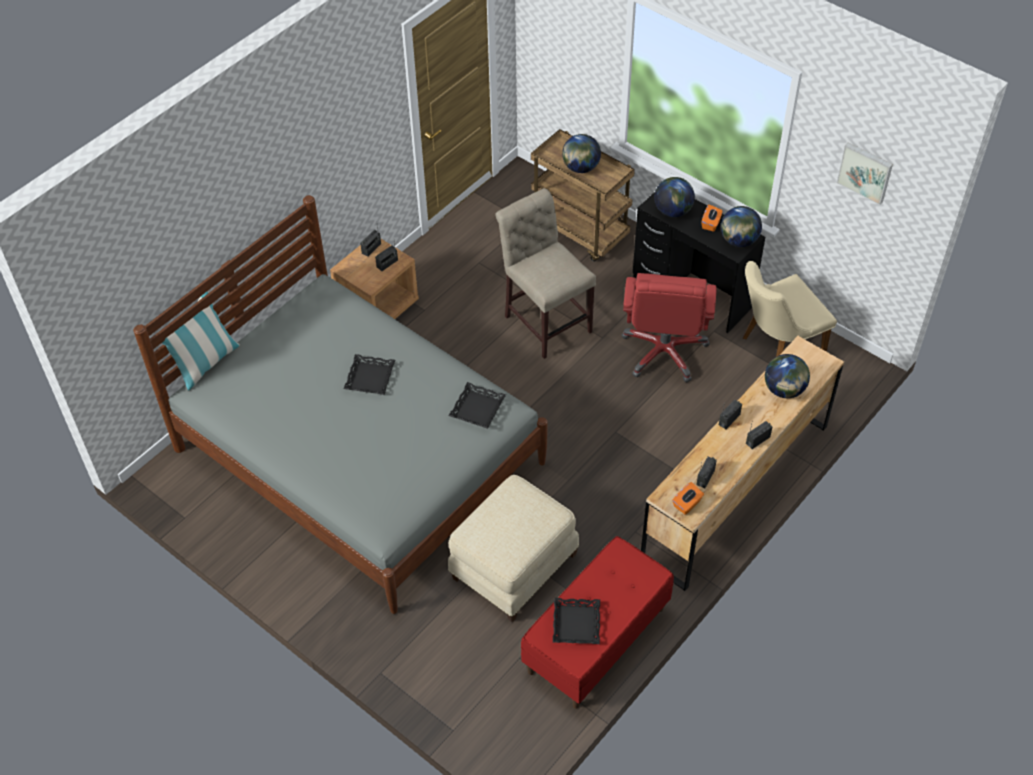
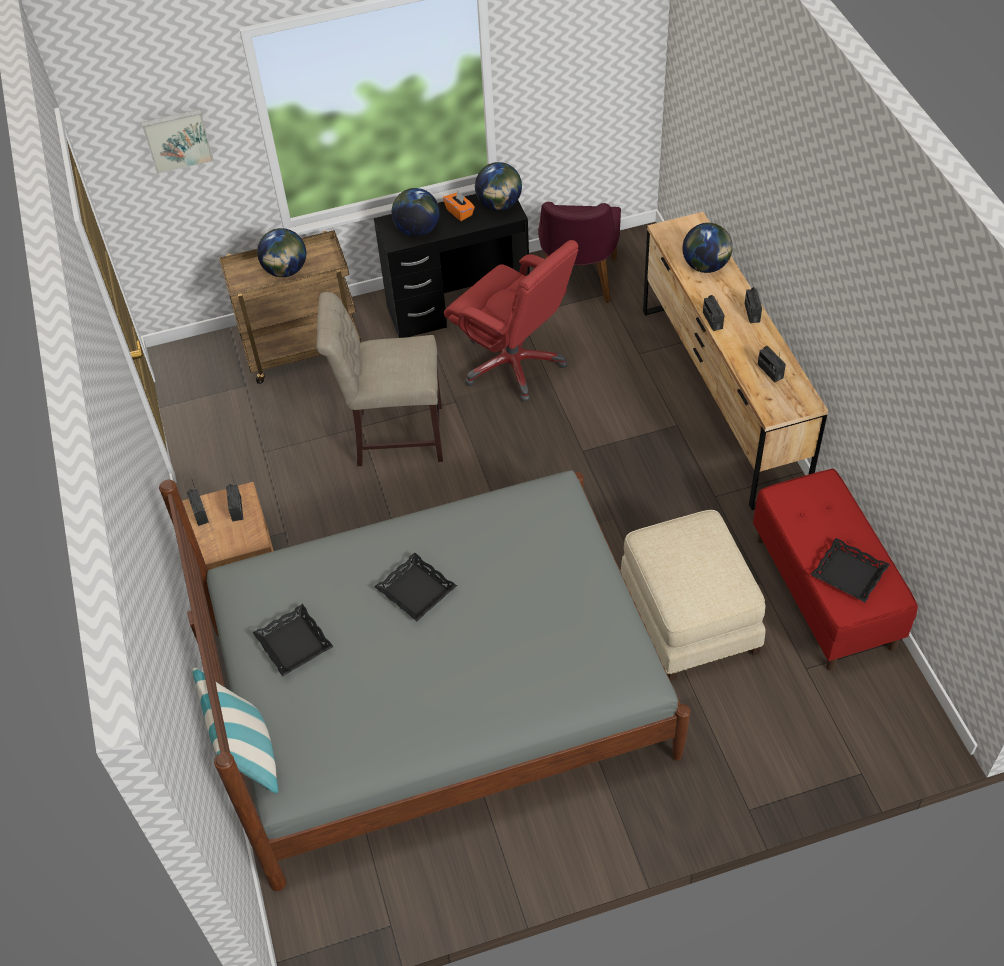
camera: 55 degrees left, 0 degrees up
(478, 409) = (538, 513): black tray -> black tray (294, 643)
(687, 504) = (793, 400): orange tissue box -> none
(775, 348) = (578, 284): beige chair -> purple chair
(865, 172) = (585, 36): picture -> picture (177, 139)

